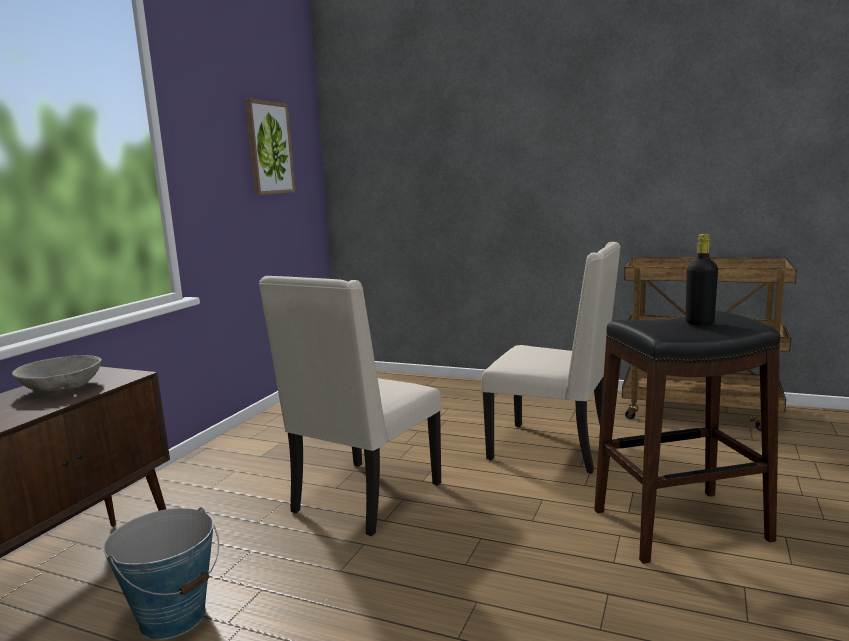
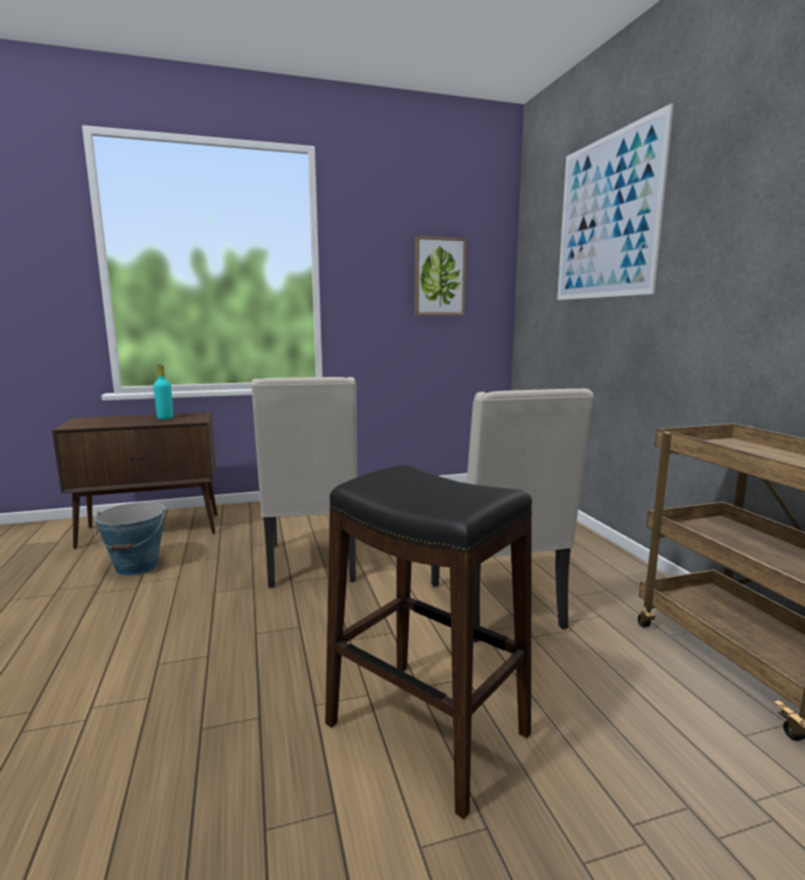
camera: 50 degrees right, 0 degrees up
(60, 388) = (165, 418): grey bowl -> turquoise bottle
(364, 499) = (313, 564): beige chair -> beige chair turned 90 degrees counterclockwise
(463, 97) = (606, 218): none -> picture
(699, 323) = (433, 490): black bottle -> none

